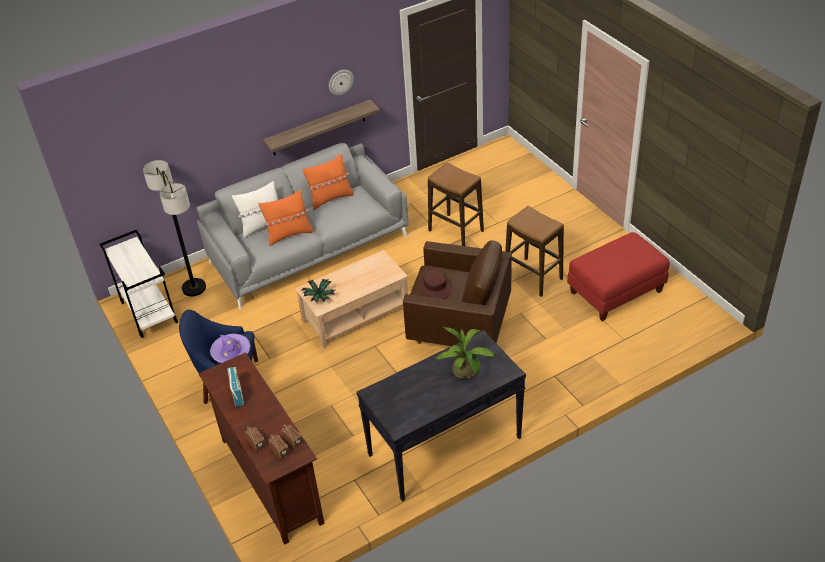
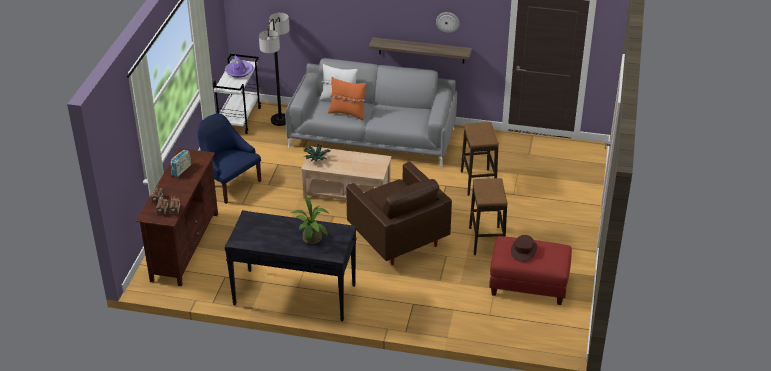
camera: 40 degrees right, 5 degrees down
(231, 352) = (232, 158): purple hat -> purple hat (239, 72)
(330, 198) = (400, 106): orange pillow -> none
(435, 287) = (386, 194): brown hat -> brown hat (523, 250)

